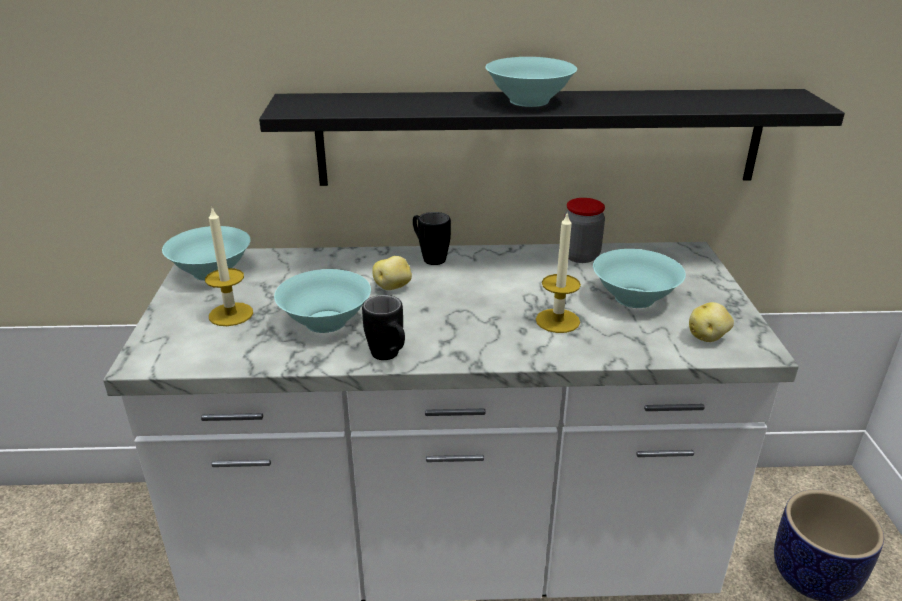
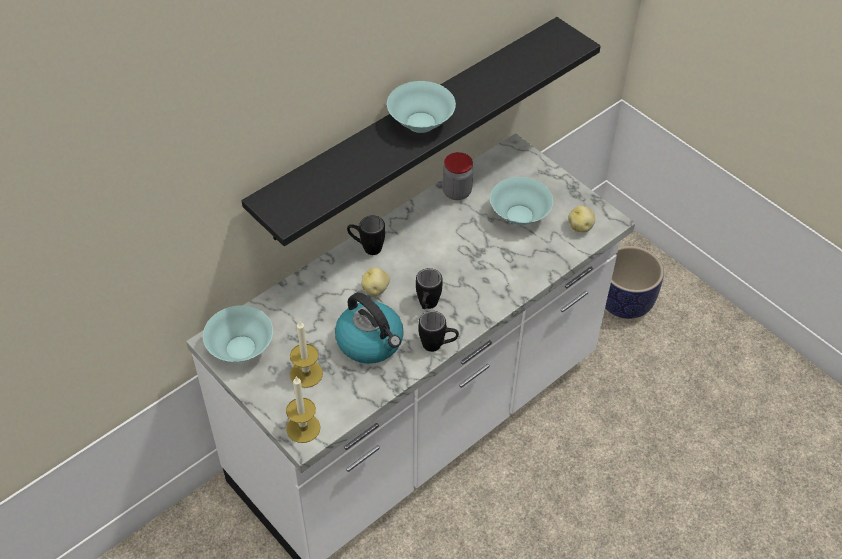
camera: 40 degrees left, 20 degrees up
(326, 321) = (371, 342): turquoise bowl -> kettle
(425, 321) = (427, 306): none -> black mug
(557, 321) = (496, 260): candle -> candle (303, 428)

